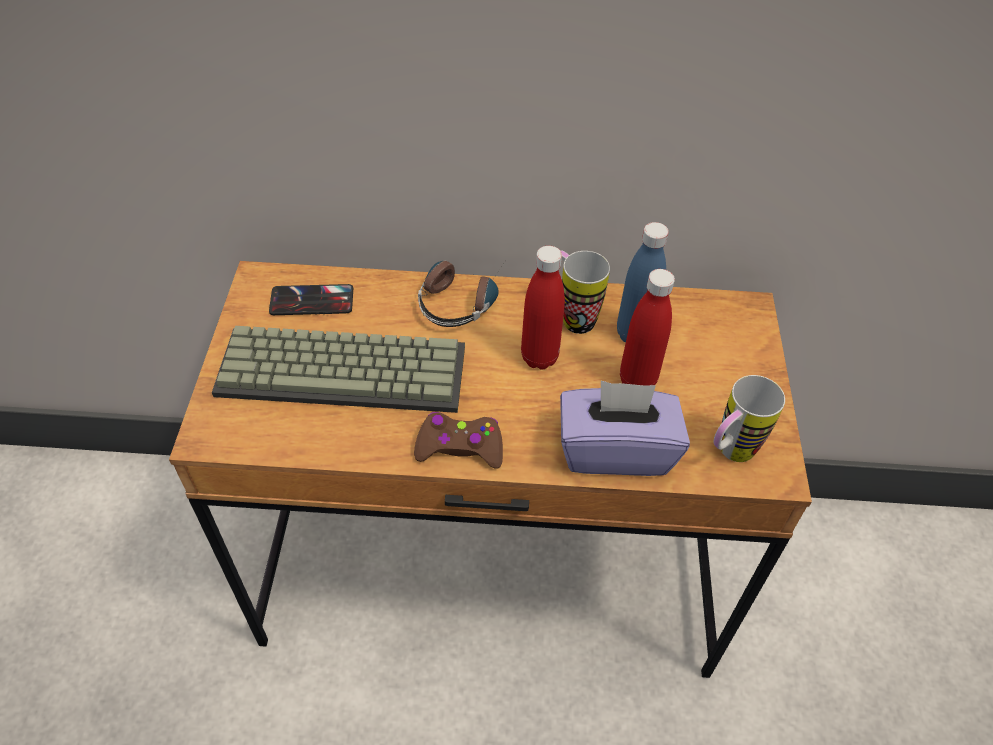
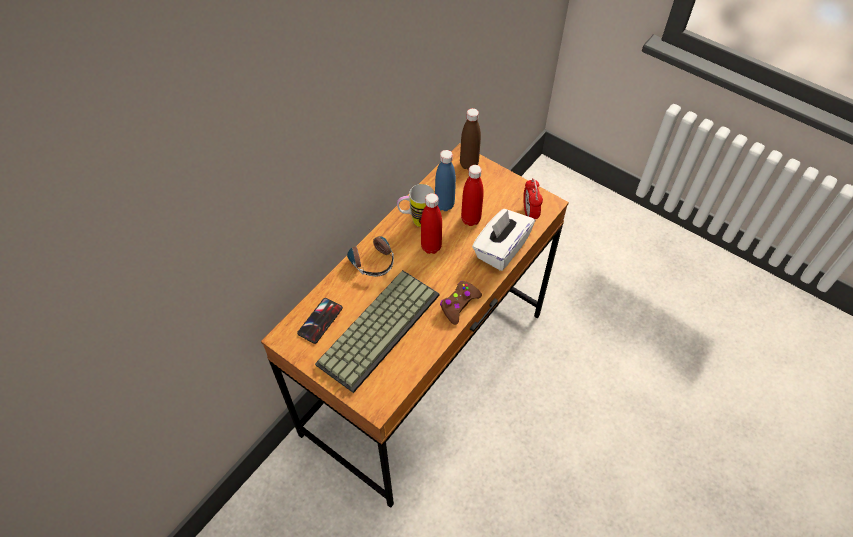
camera: 55 degrees left, 5 degrees up
(615, 449) = (501, 249): purple tissue box -> white tissue box
(728, 454) = (530, 213): mug -> alarm clock
(742, 324) = (469, 164): none -> brown bottle

